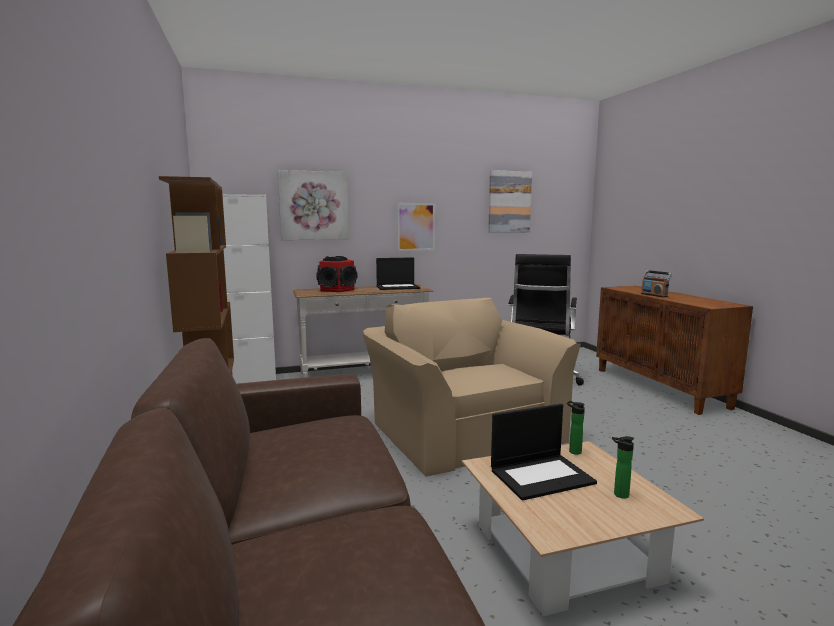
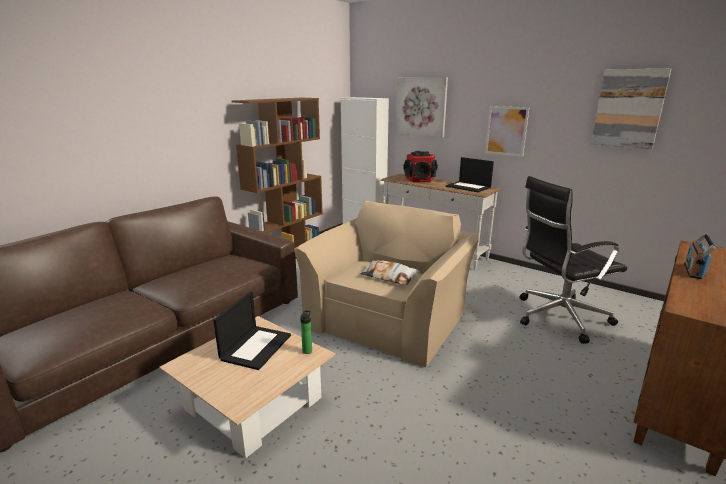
camera: 55 degrees right, 10 degrees up
(487, 371) = (389, 276): none -> pillow
(542, 476) = (256, 346): laptop -> laptop turned 105 degrees counterclockwise
(619, 494) = (249, 381): bottle -> none

